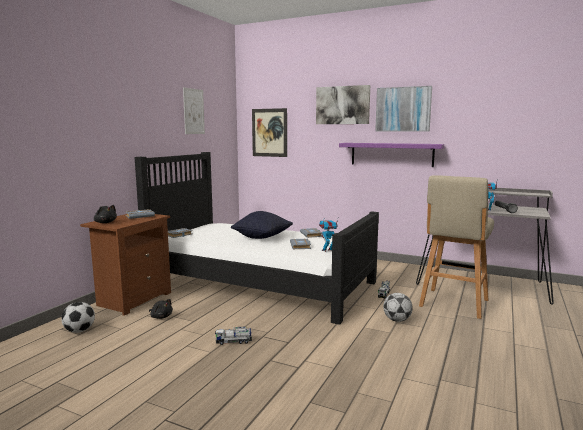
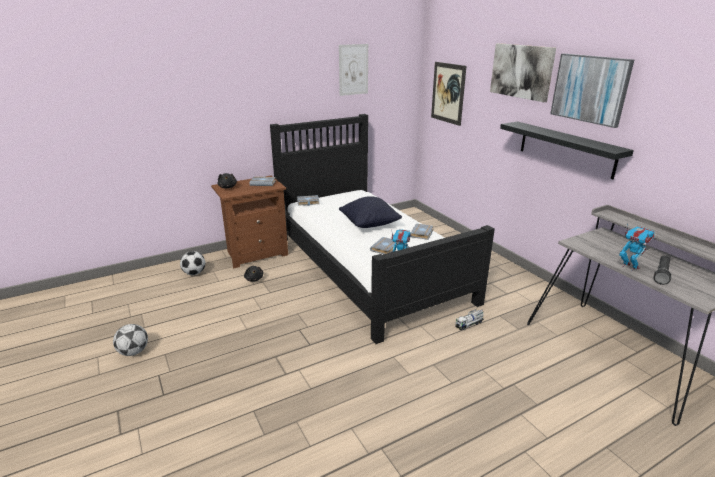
camera: 35 degrees right, 15 degrees up
(233, 342) = (272, 326): toy truck -> none
(391, 154) = (566, 149): purple shelf -> black shelf
(397, 320) = (436, 362): football -> football (134, 352)
(453, 304) = (532, 368): beige stool -> none

